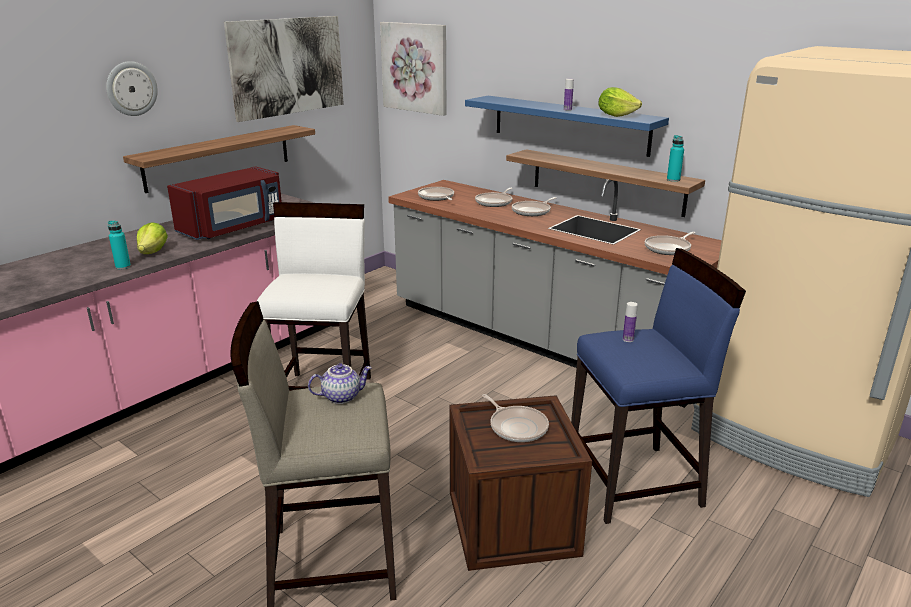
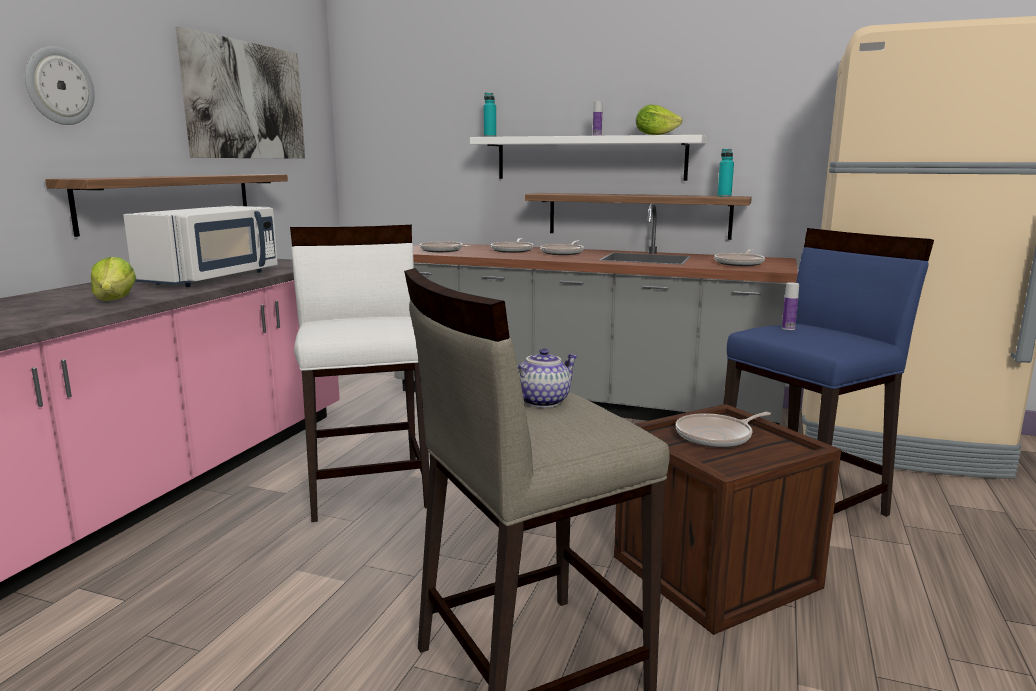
camera: 20 degrees left, 10 degrees down
(123, 267) = (80, 312): turquoise bottle -> turquoise bottle (490, 137)
(233, 228) = (214, 278): red microwave -> white microwave
(415, 67) = (388, 117): picture -> none
(516, 426) = (717, 436): frying pan -> frying pan turned 120 degrees clockwise
(569, 124) = (589, 158): blue shelf -> white shelf

